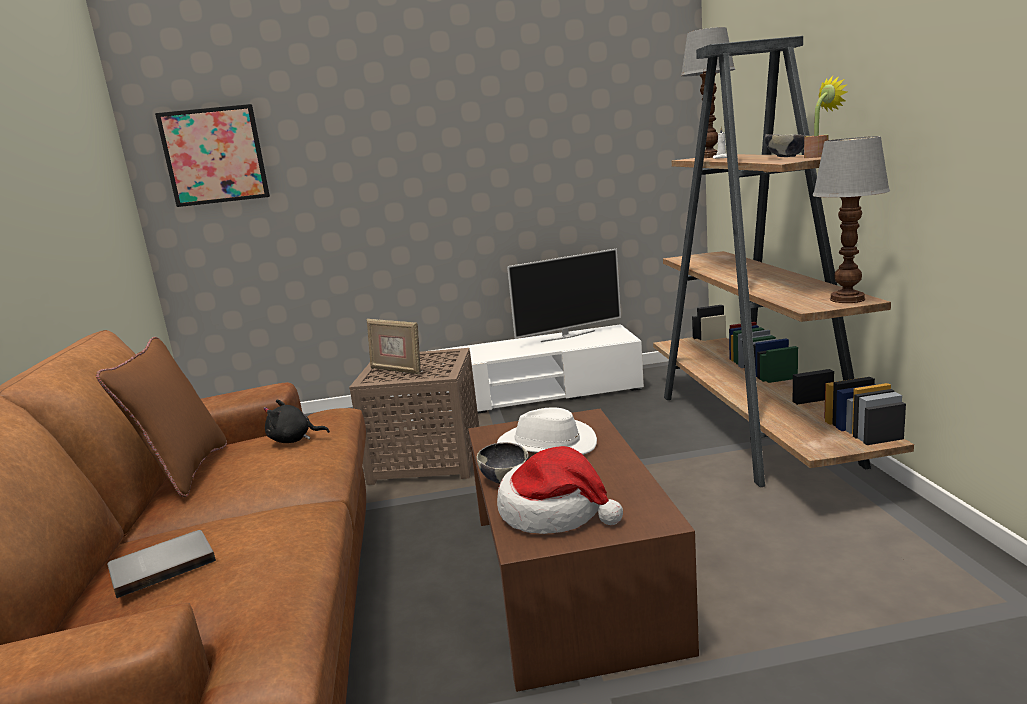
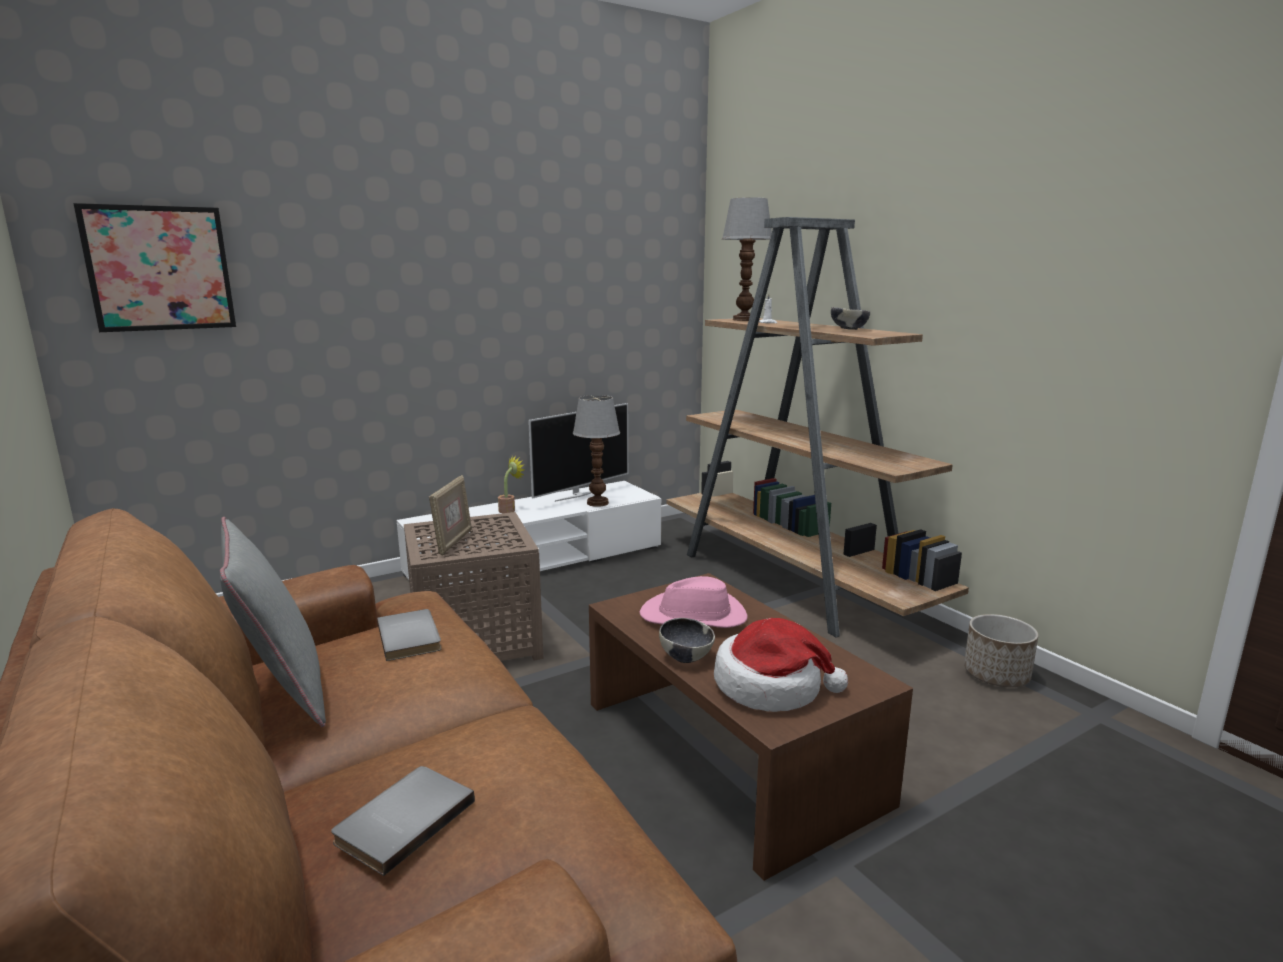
camera: 25 degrees left, 0 degrees up
(184, 472) = (283, 693): brown pillow -> grey pillow
(294, 440) = (412, 637): black plush toy -> grey book
(396, 370) = (453, 542): picture frame -> picture frame turned 90 degrees counterclockwise
(547, 445) = (694, 616): white hat -> pink hat
(819, 156) = (886, 332): potted plant -> potted plant (509, 510)
(846, 299) = (915, 462): table lamp -> table lamp (597, 503)
(925, 546) = (997, 675): none -> planter

